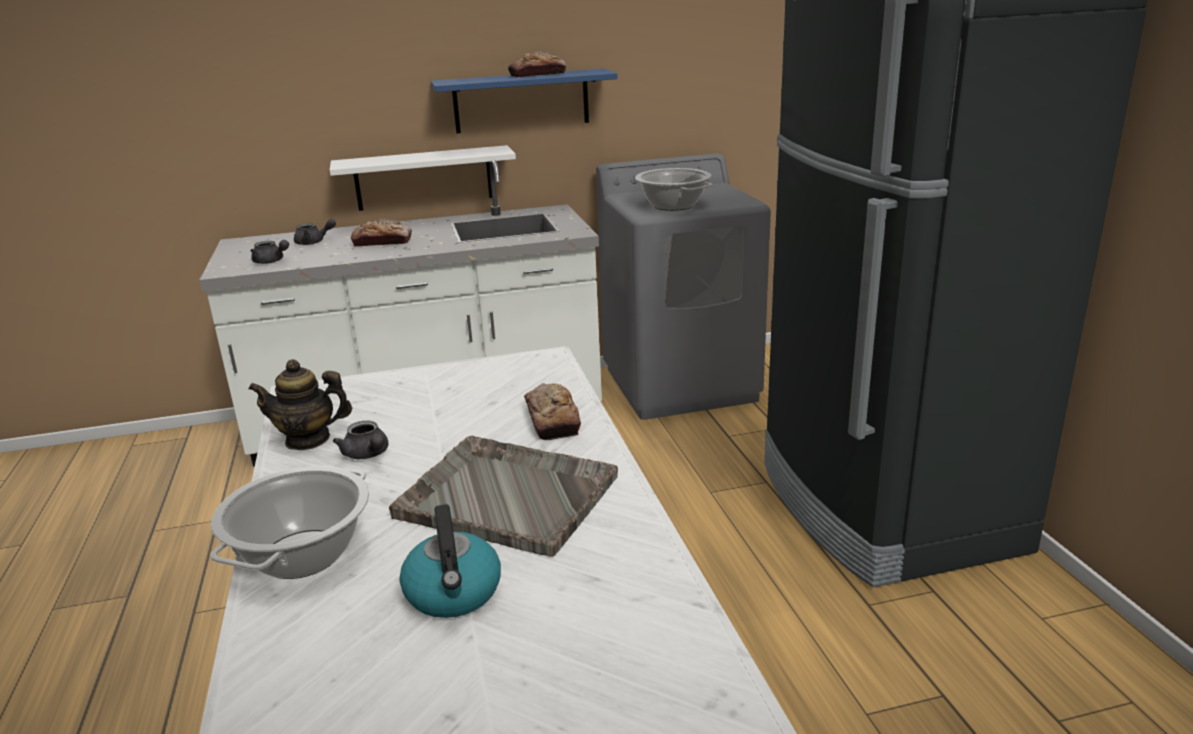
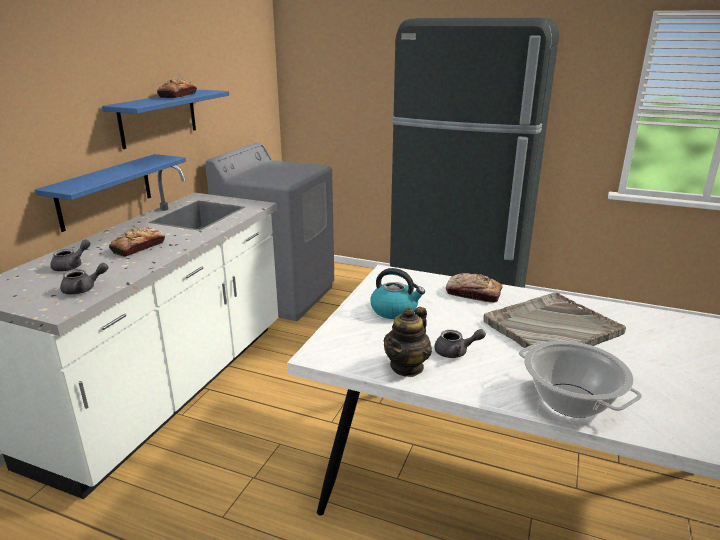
camera: 55 degrees left, 0 degrees up
(424, 178) = (105, 191): white shelf -> blue shelf
(454, 593) = (644, 366): kettle -> kettle (395, 310)
(672, 205) = (287, 176): cooking pot -> none

